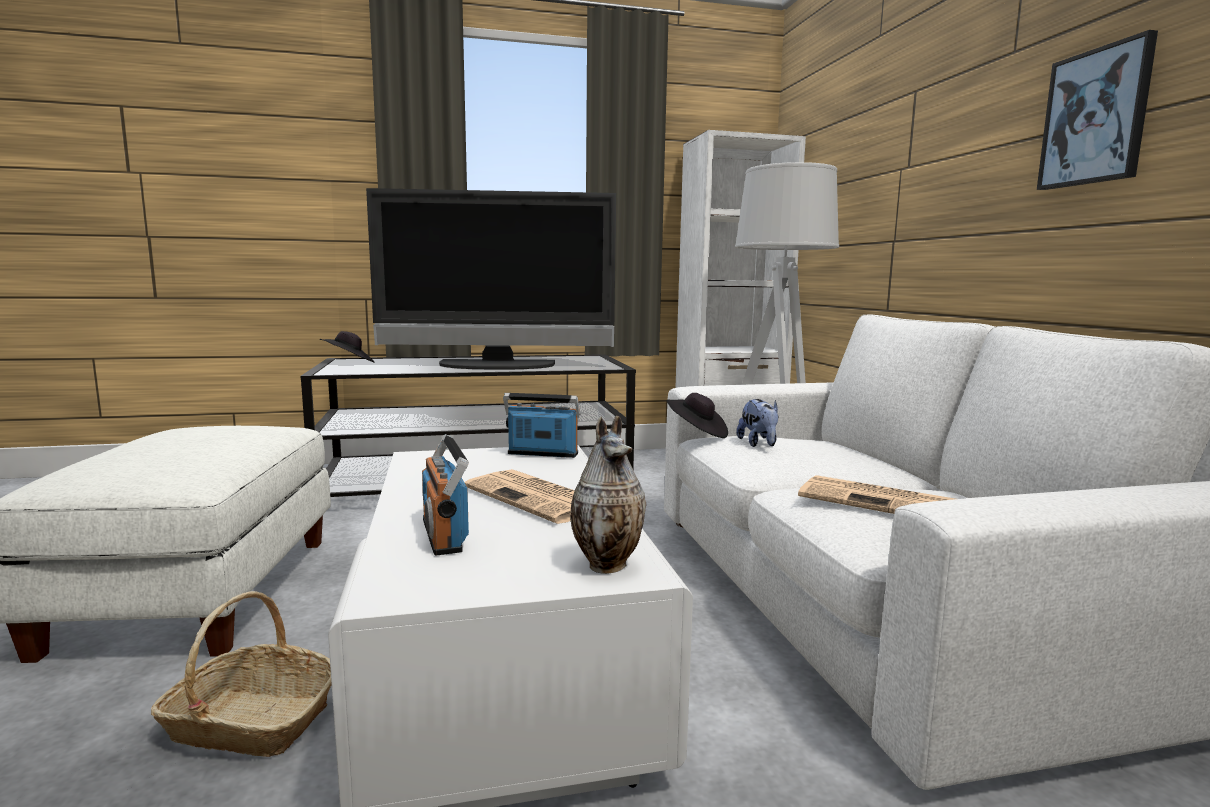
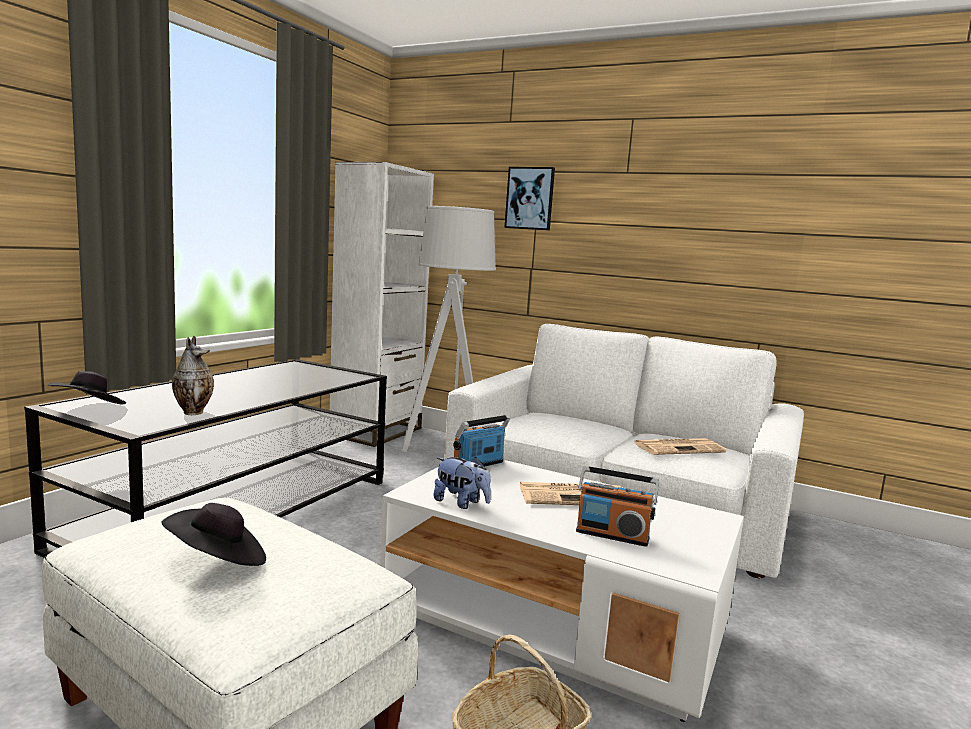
camera: 50 degrees left, 0 degrees up
(496, 365) = (264, 388): television -> none
(608, 564) = (702, 518): vase -> vase (193, 412)
(697, 433) = (498, 424): black hat -> black hat (218, 561)
(759, 444) = (548, 424): plush toy -> plush toy (461, 503)
(1096, 117) = (683, 226): picture -> picture (530, 198)

